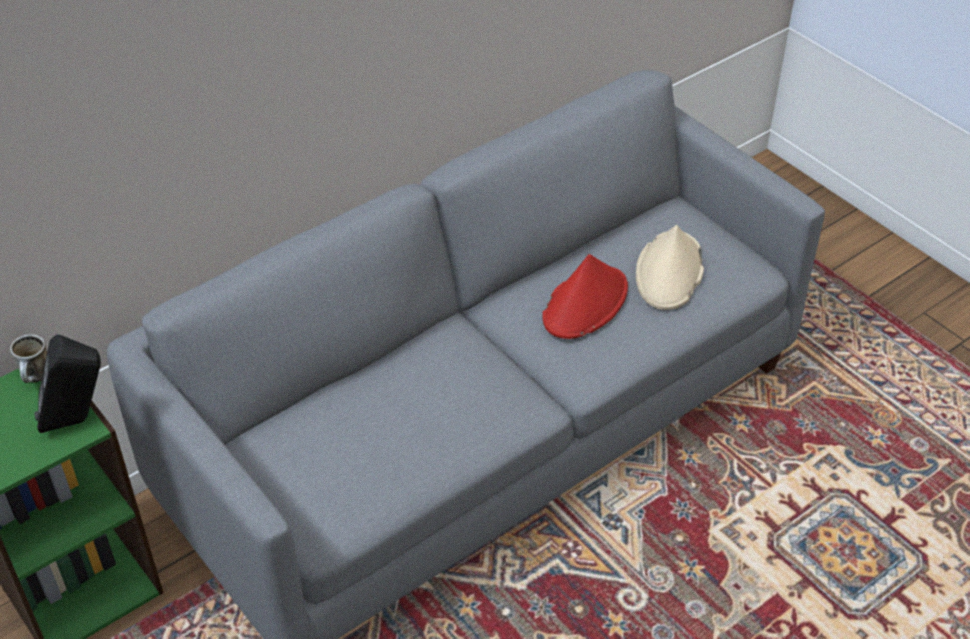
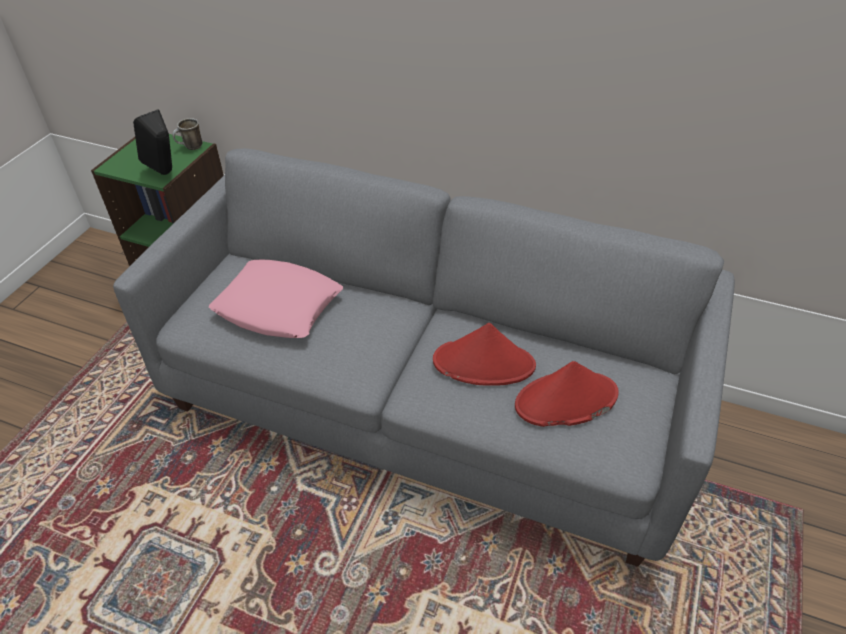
camera: 60 degrees right, 0 degrees up
(368, 430) = (279, 306): none -> pink pillow
(669, 272) = (565, 400): beige hat -> red hat

